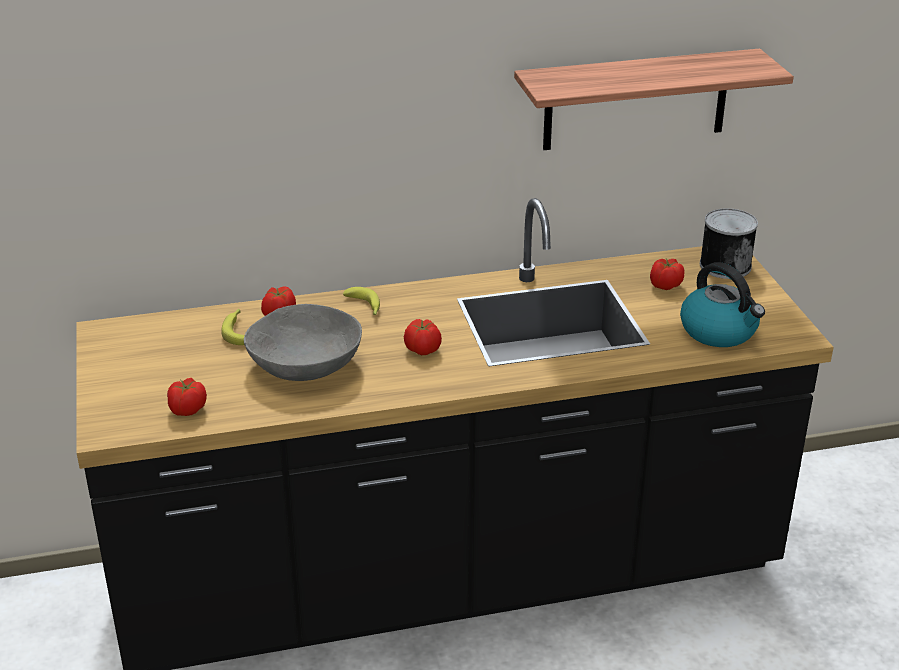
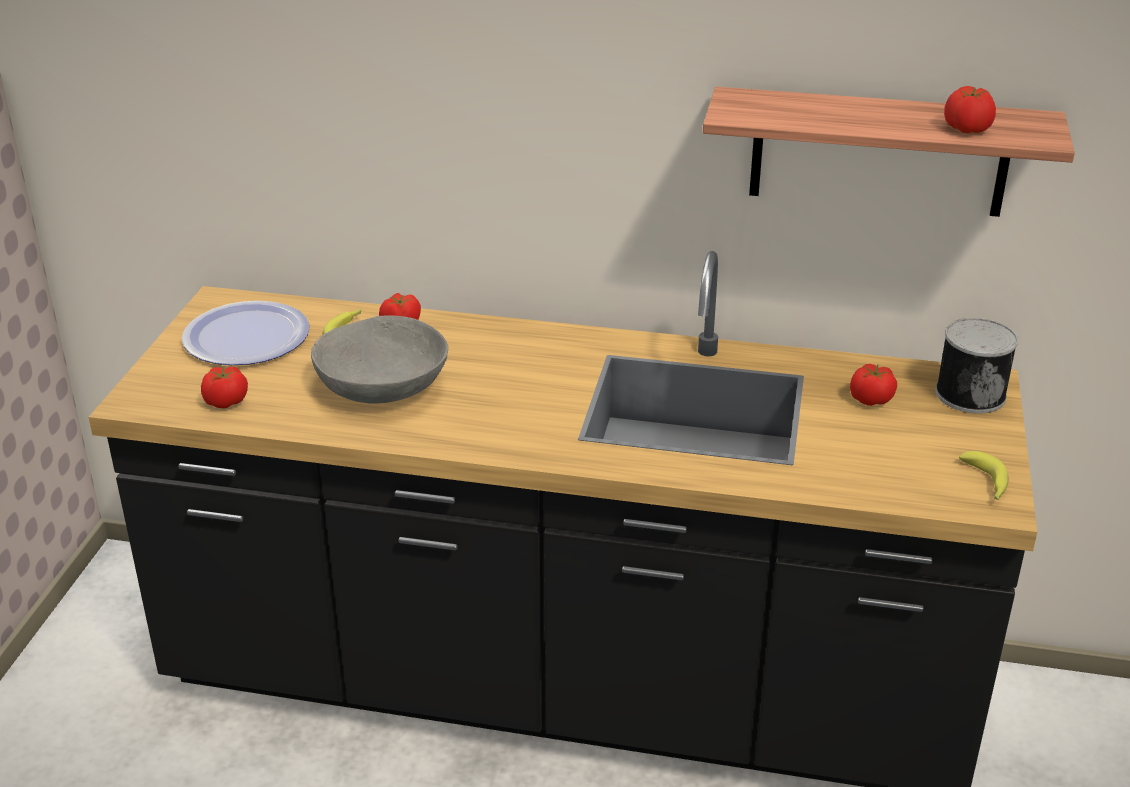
camera: 25 degrees right, 0 degrees up
(155, 354) = (246, 336): none -> plate
(365, 307) = (498, 340): banana -> banana (985, 483)
(422, 350) = (519, 403): tomato -> tomato (966, 129)
(719, 331) = (896, 472): kettle -> none

